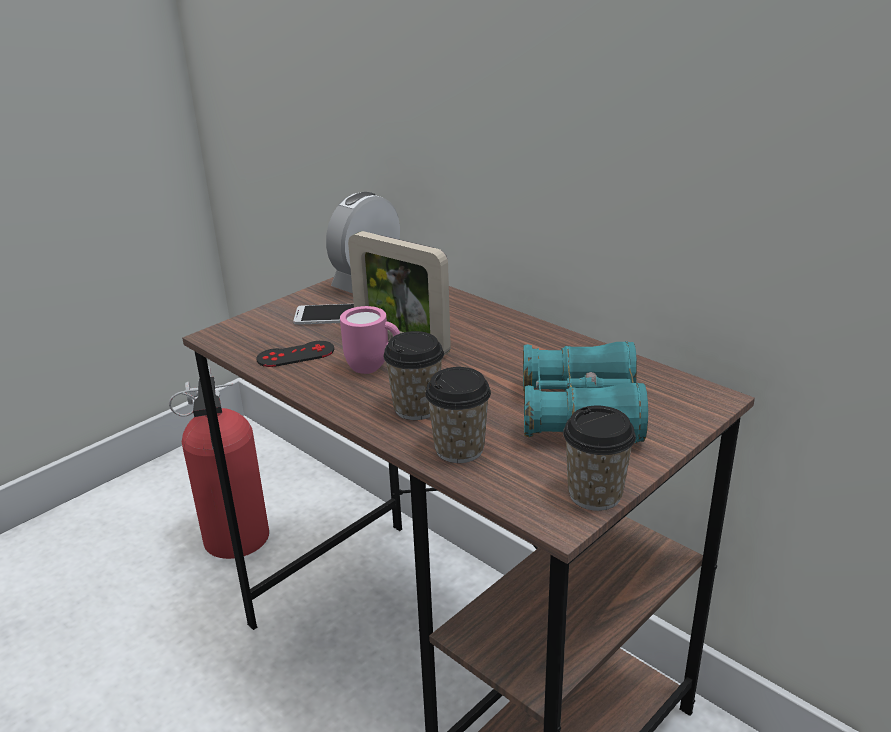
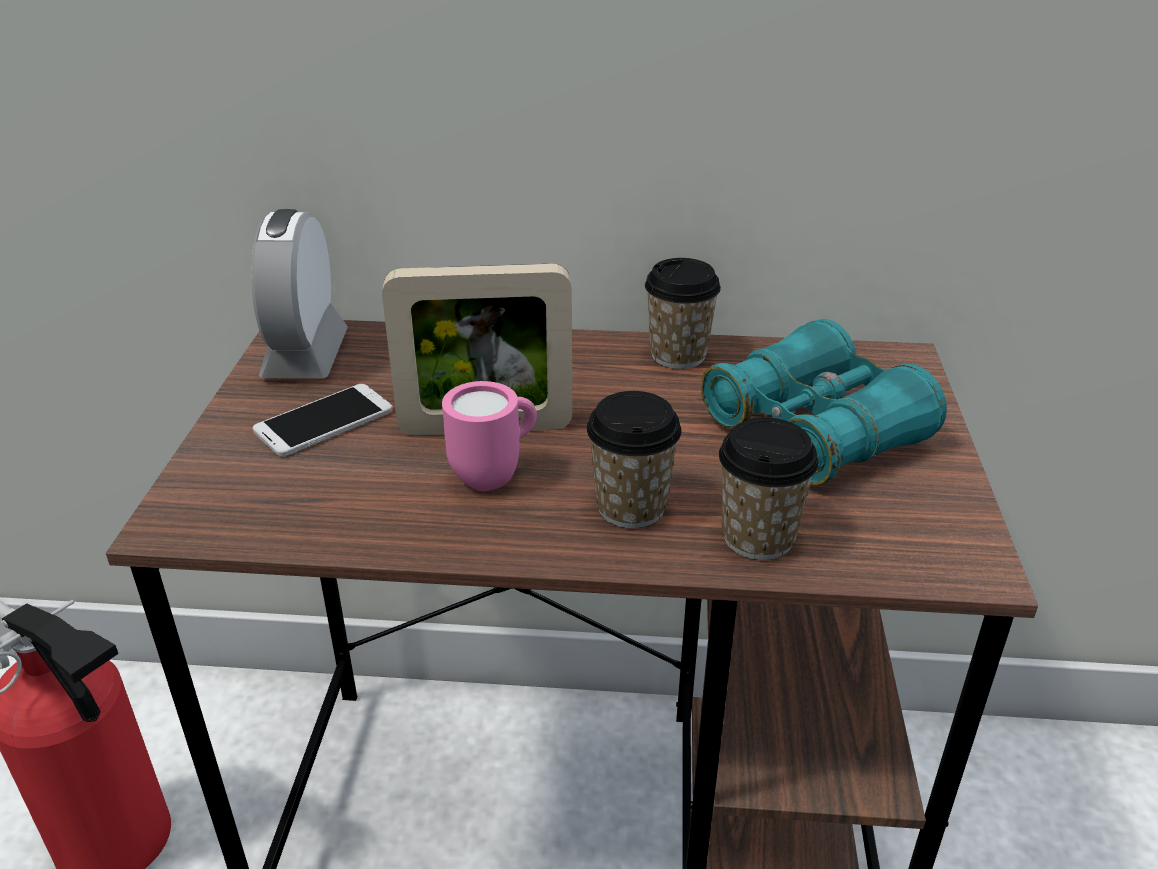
camera: 40 degrees left, 5 degrees up
(295, 354) = (351, 502): black game controller -> none
(595, 494) = (963, 520): cup -> cup (678, 355)

